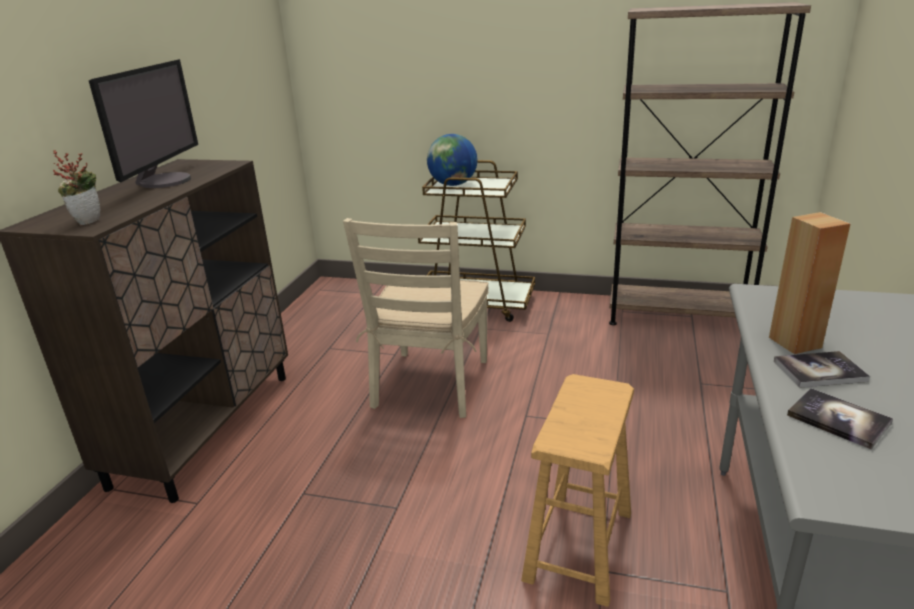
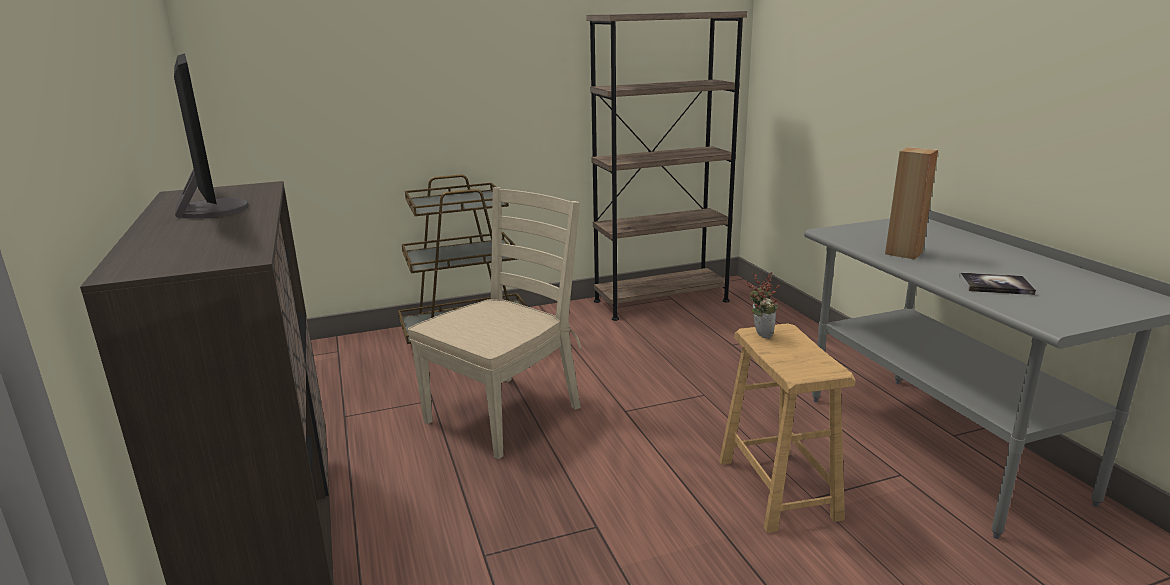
camera: 35 degrees left, 5 degrees down
(88, 221) = (215, 254): potted plant -> potted plant (759, 334)
(431, 384) = (504, 414): beige chair -> beige chair turned 120 degrees counterclockwise
(453, 185) = (434, 203): globe -> none
(819, 371) = (943, 264): book -> none

